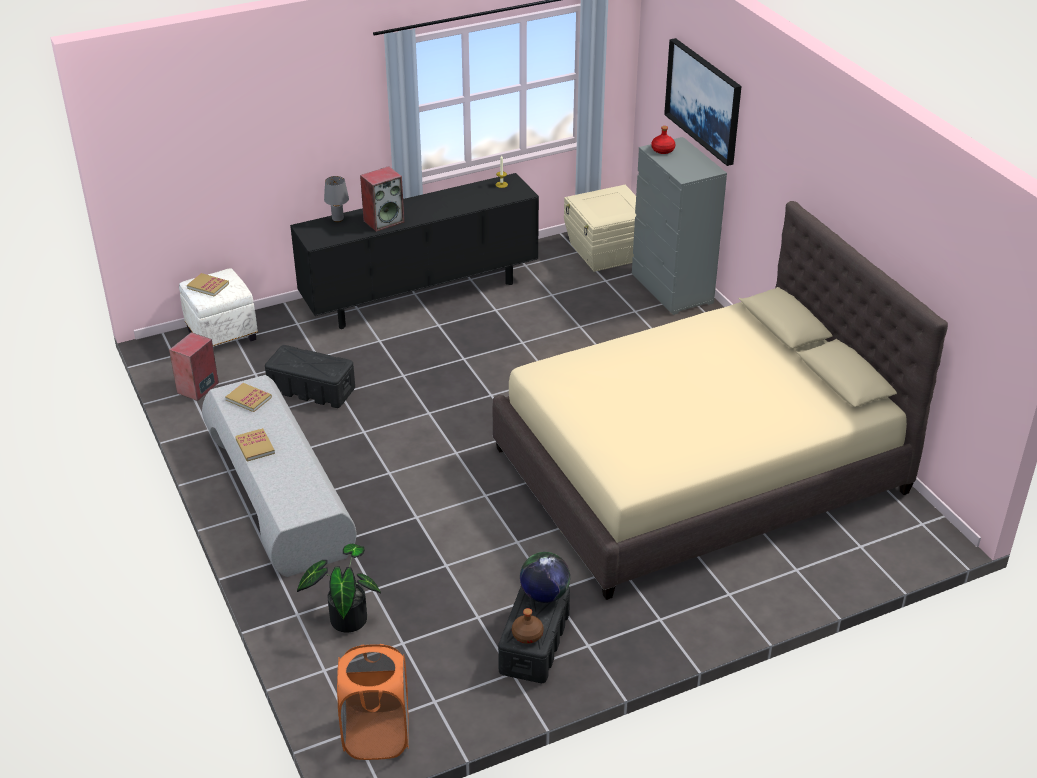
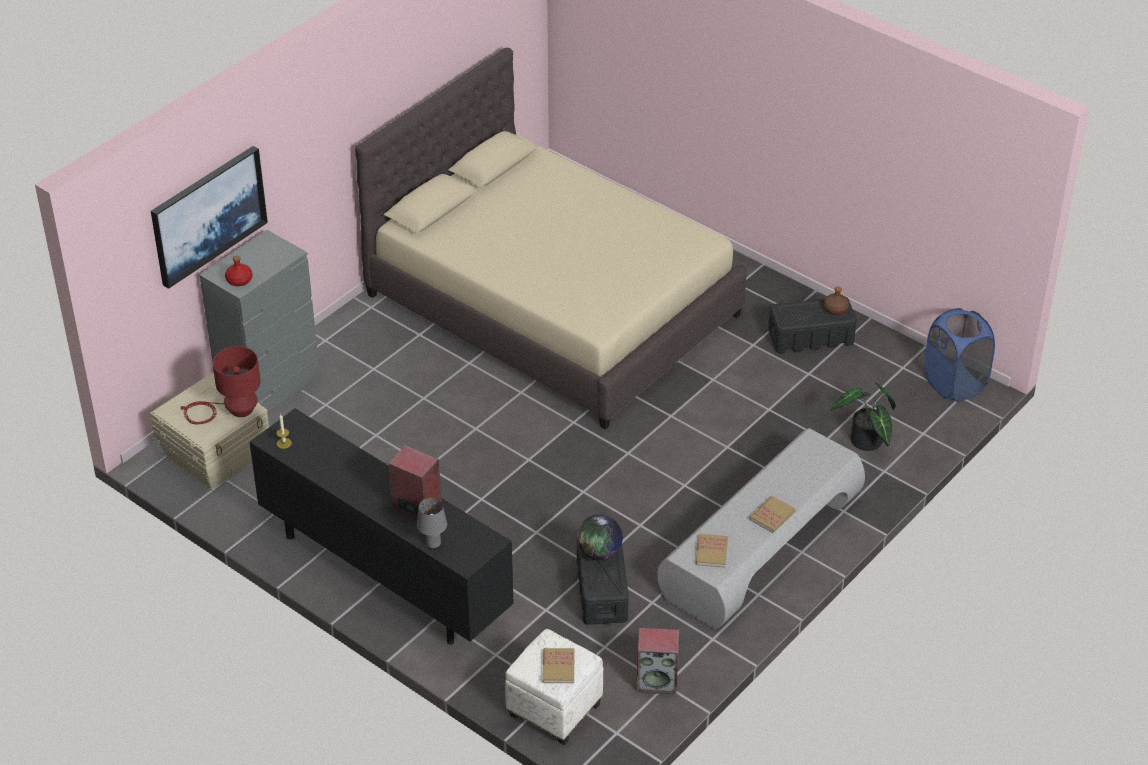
camera: 115 degrees left, 5 degrees up
(376, 736) = (954, 384): orange laundry basket -> blue laundry basket
(544, 595) = (791, 312): globe -> globe (599, 553)
(602, 211) = (225, 411): none -> red table lamp

